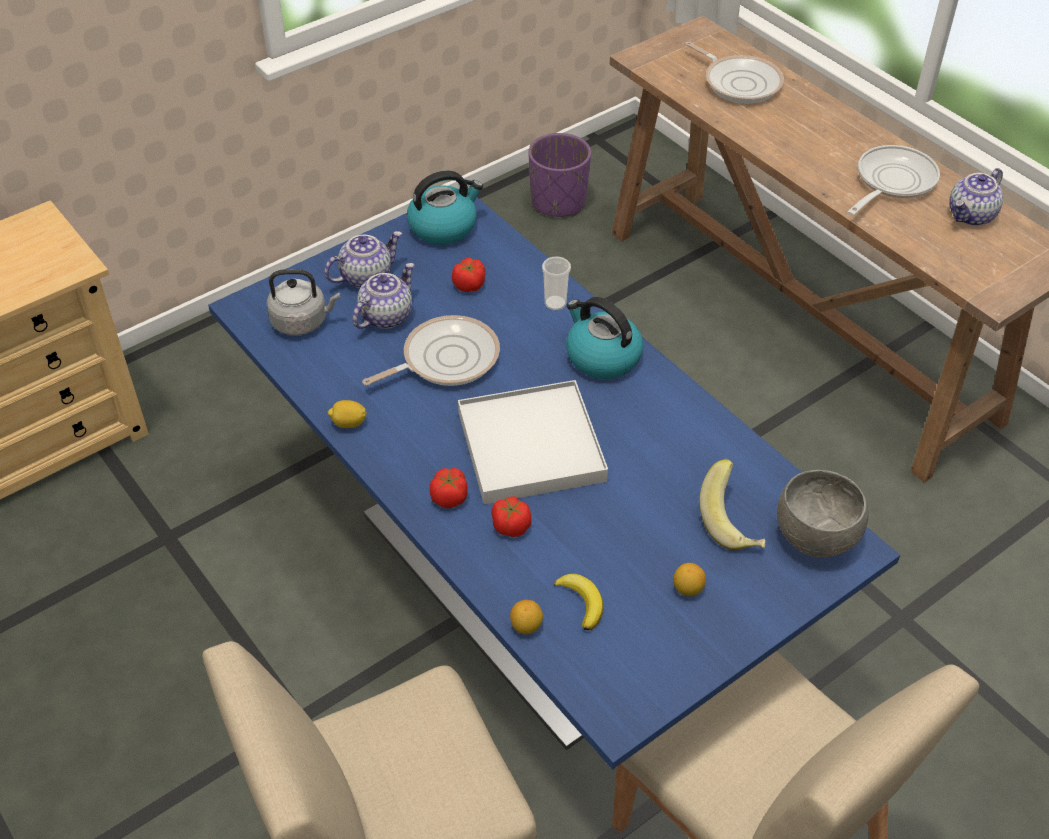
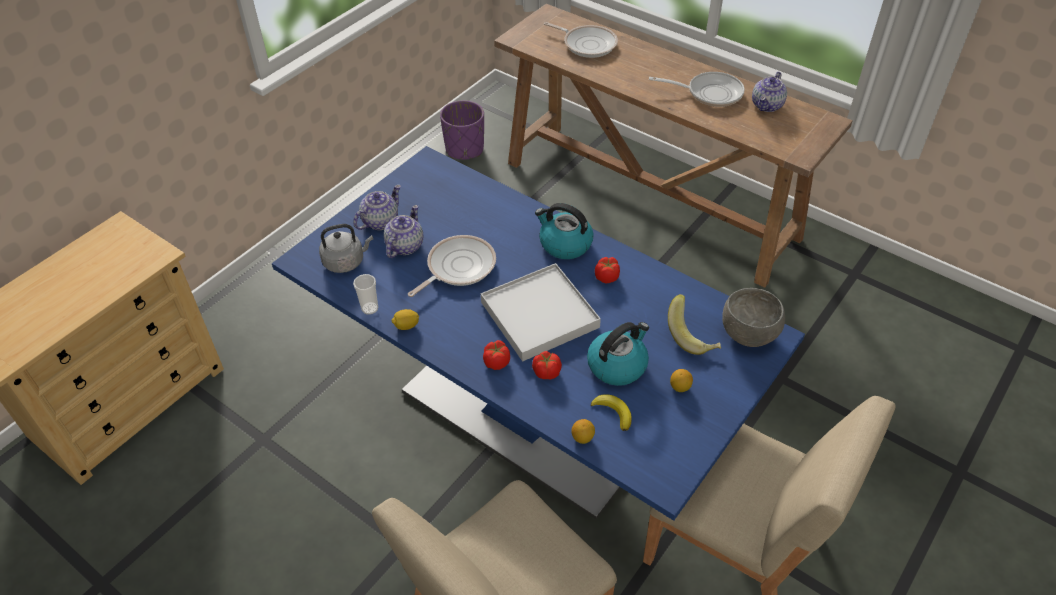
camera: 15 degrees left, 0 degrees up
(443, 226) = (422, 176): kettle -> kettle (617, 365)
(469, 285) = (455, 213): tomato -> tomato (607, 277)
(555, 303) = (519, 214): cup -> cup (370, 308)
(891, 182) = (709, 93): frying pan -> frying pan turned 75 degrees clockwise

